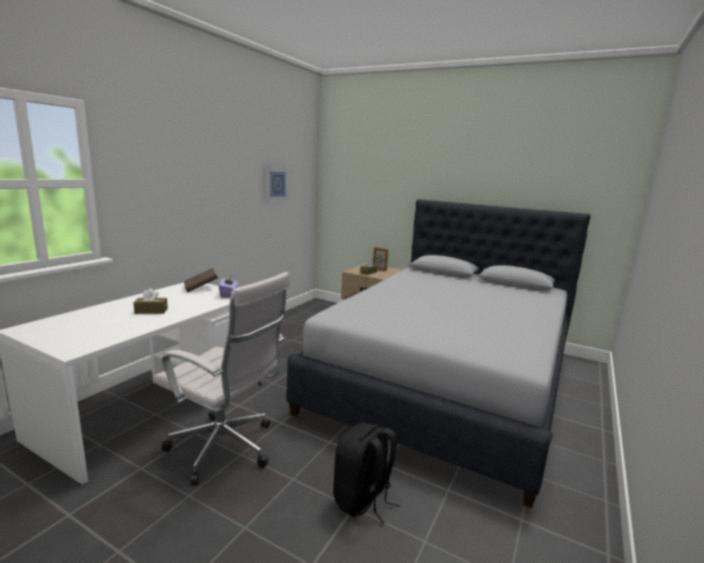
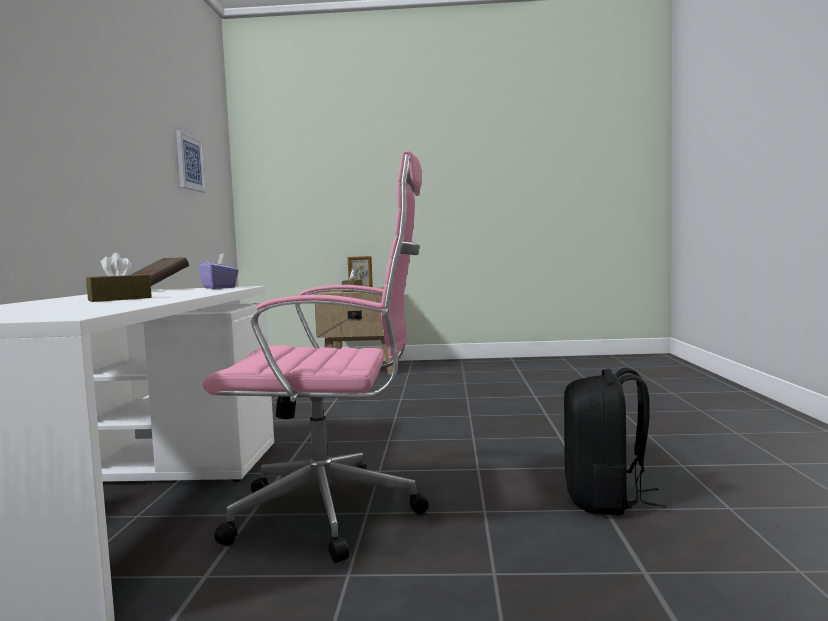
camera: 25 degrees left, 10 degrees down
(226, 449) = (334, 515): white office chair -> pink office chair
(448, 379) = (535, 392): grey bed -> none

